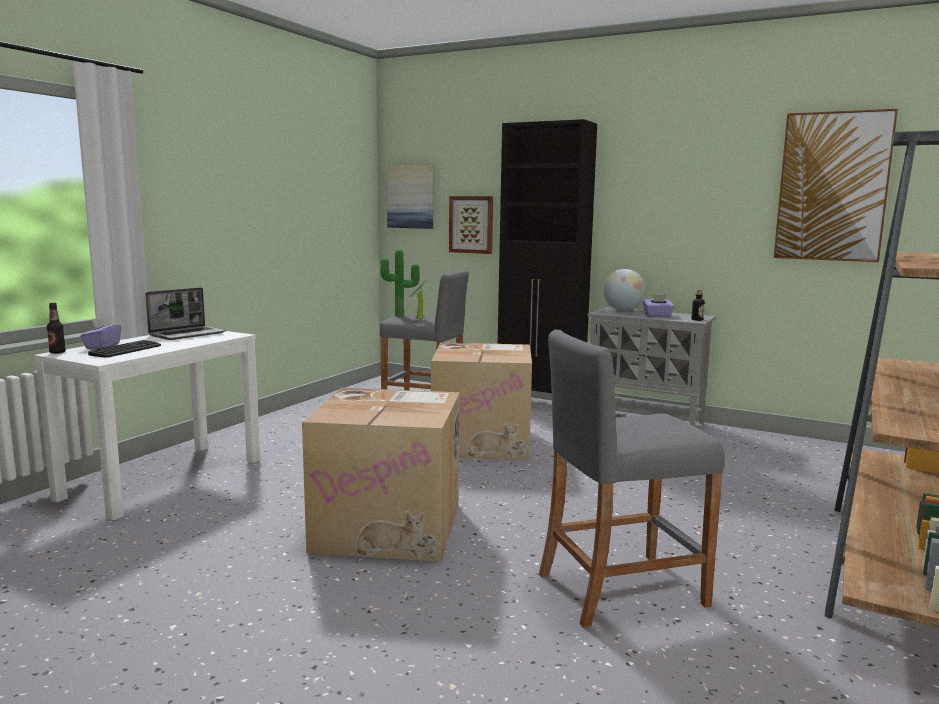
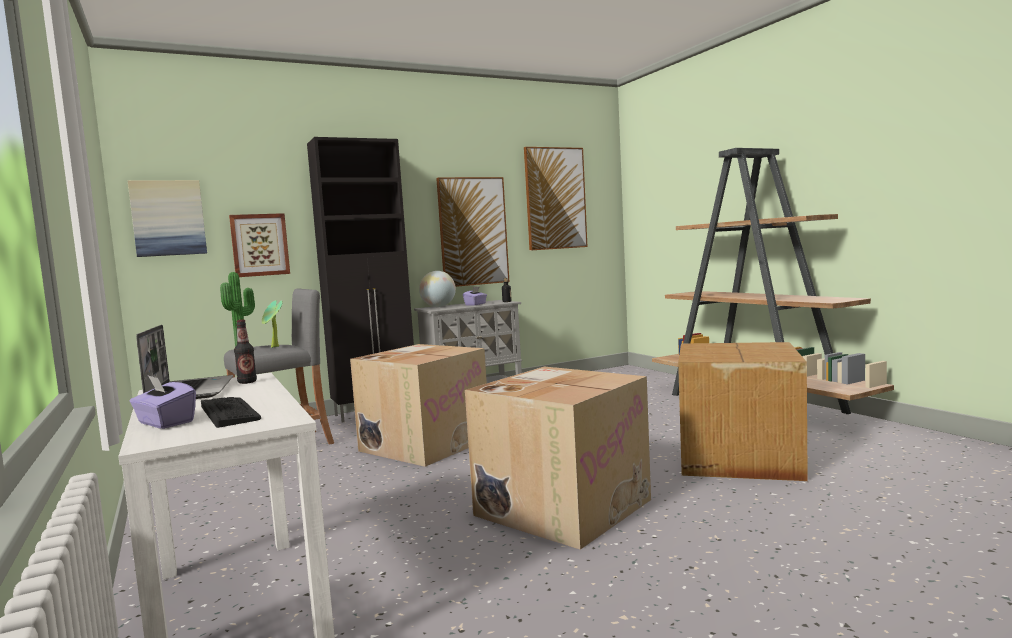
camera: 55 degrees left, 5 degrees down
(57, 352) = (144, 443): bottle -> bottle (247, 382)
(620, 589) = (737, 459): grey stool -> cardboard box
(692, 226) = (473, 231): none -> picture

